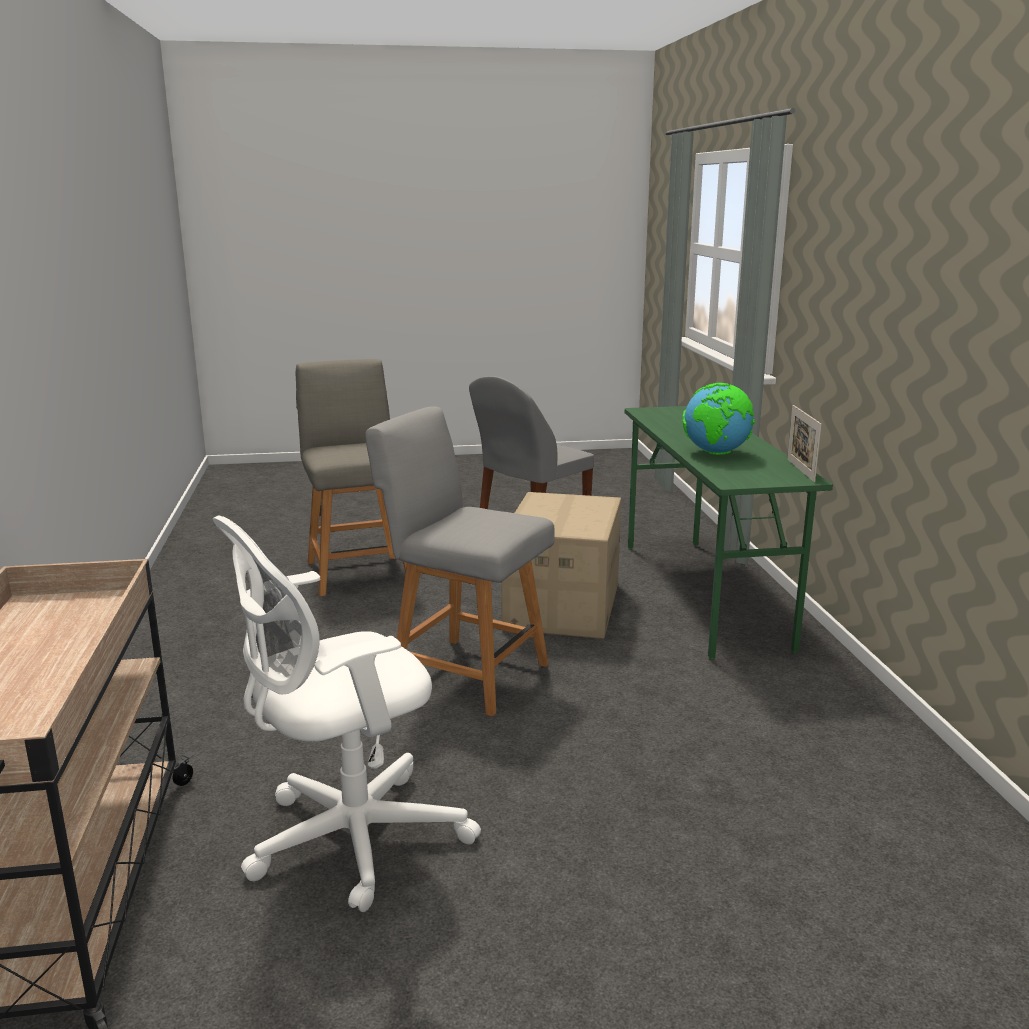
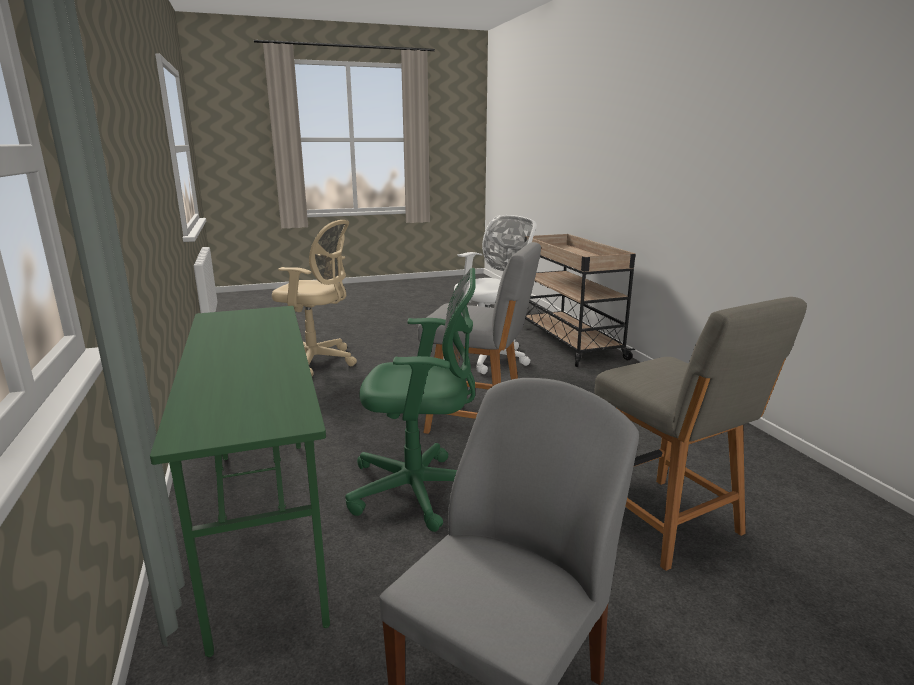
camera: 170 degrees right, 0 degrees up
(561, 606) = (420, 490): cardboard box -> green office chair
(716, 453) = (261, 337): globe -> none
(789, 872) = (317, 361): none -> beige office chair
(800, 470) = (203, 323): picture frame -> none

